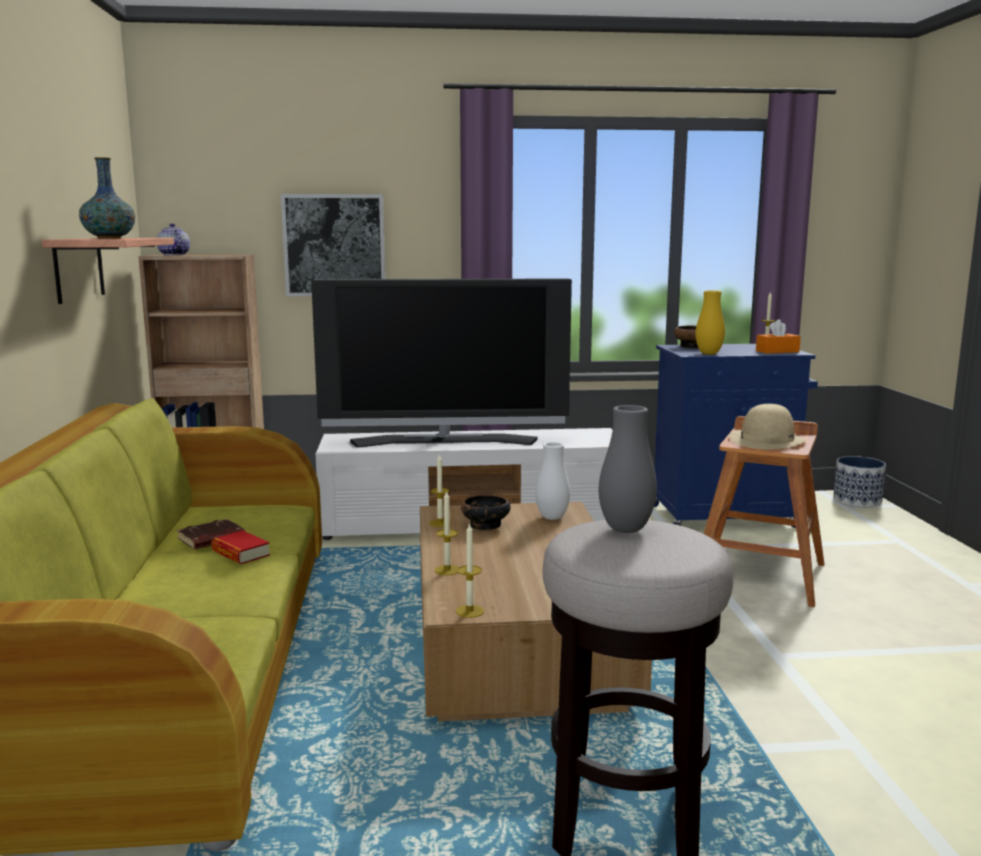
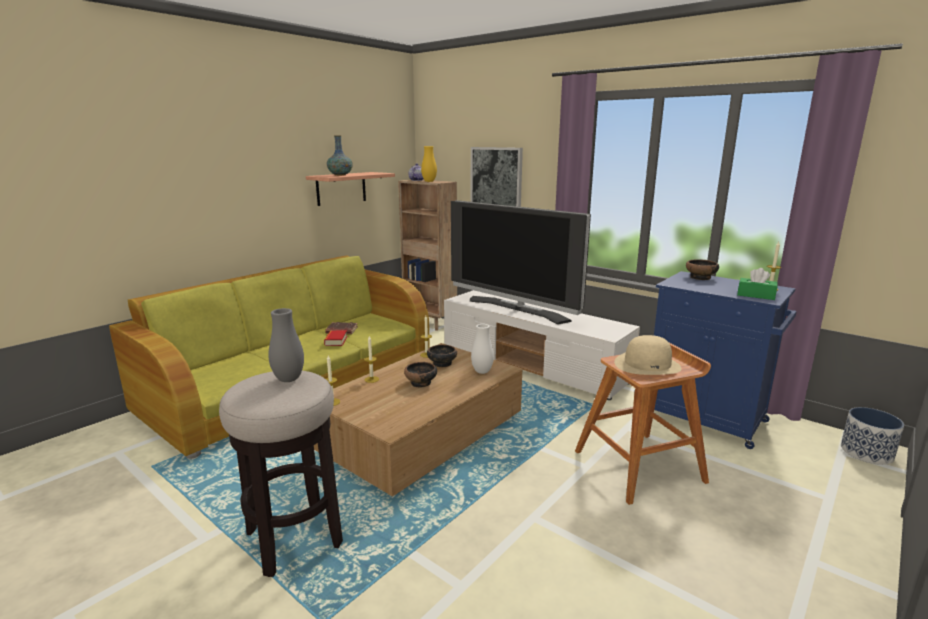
camera: 45 degrees right, 5 degrees up
(518, 551) = (421, 383): none -> bowl
(709, 353) = (686, 286): yellow vase -> yellow vase (429, 181)
(777, 351) = (756, 295): orange tissue box -> green tissue box

